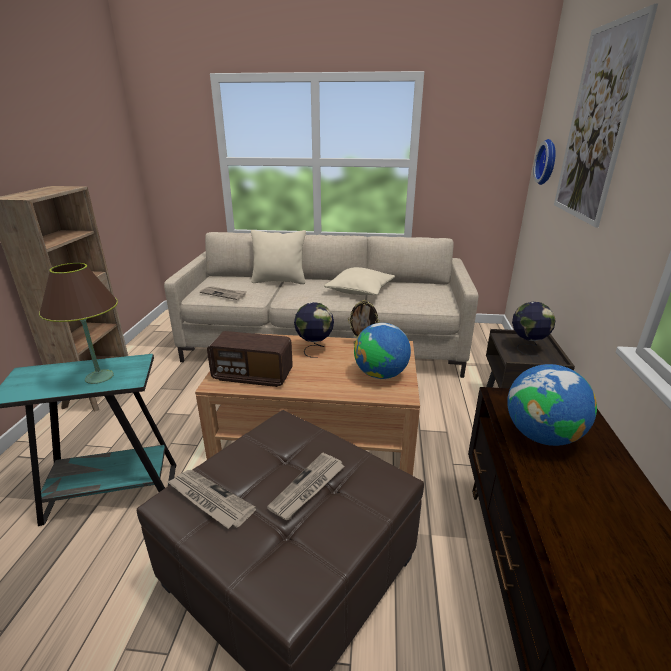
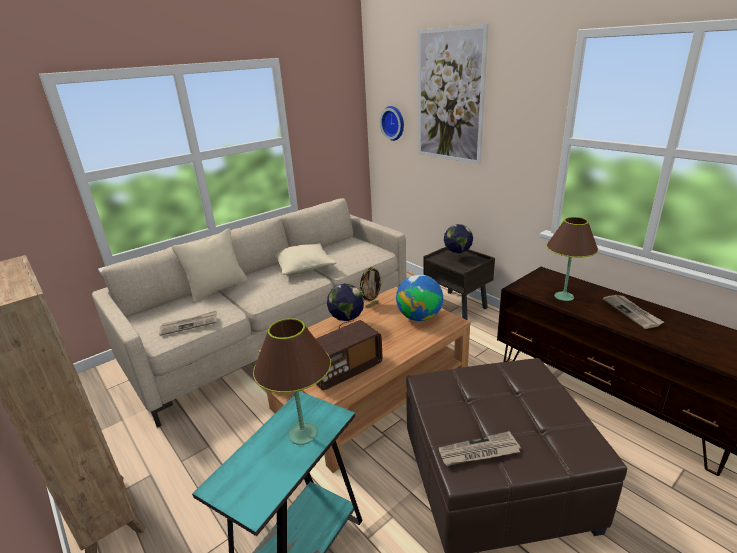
camera: 45 degrees left, 0 degrees up
(308, 488) = (507, 402): newspaper -> newspaper (632, 312)
(541, 435) = (563, 296): globe -> brown table lamp

